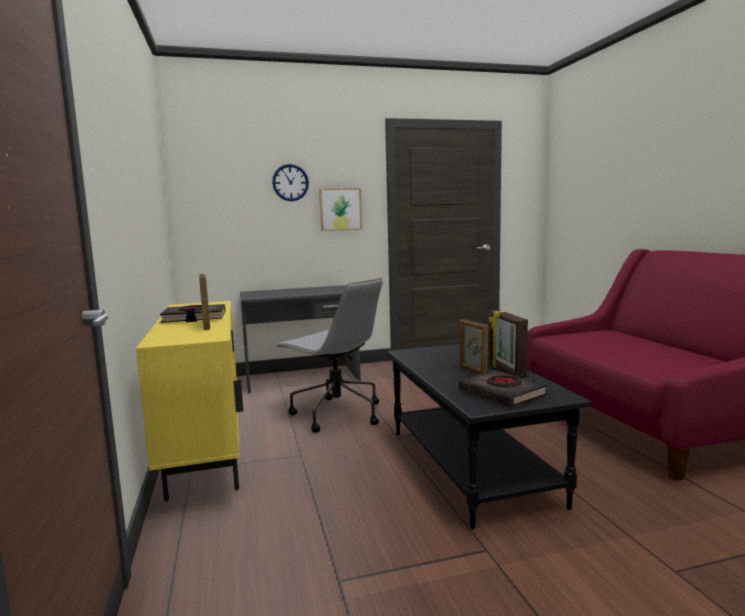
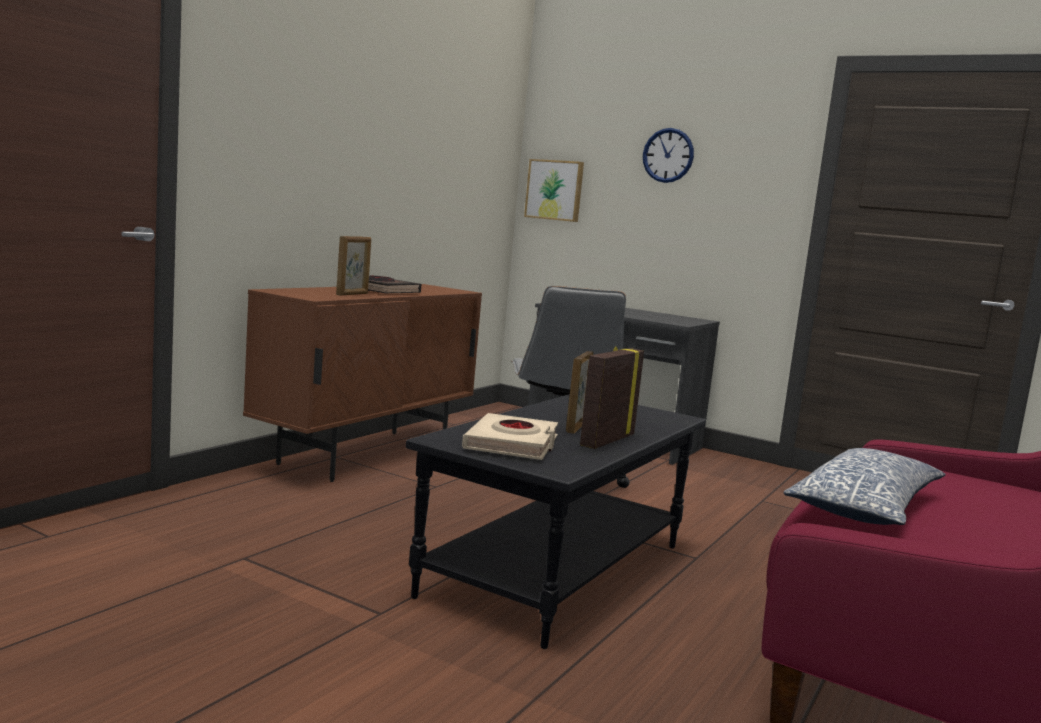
camera: 45 degrees right, 0 degrees up
(206, 458) = (366, 455): yellow cabinet -> brown cabinet
(340, 209) = (734, 201): picture -> picture (555, 190)
(502, 393) = (512, 444): black book -> beige book
(633, 359) = (867, 507): none -> pillow

